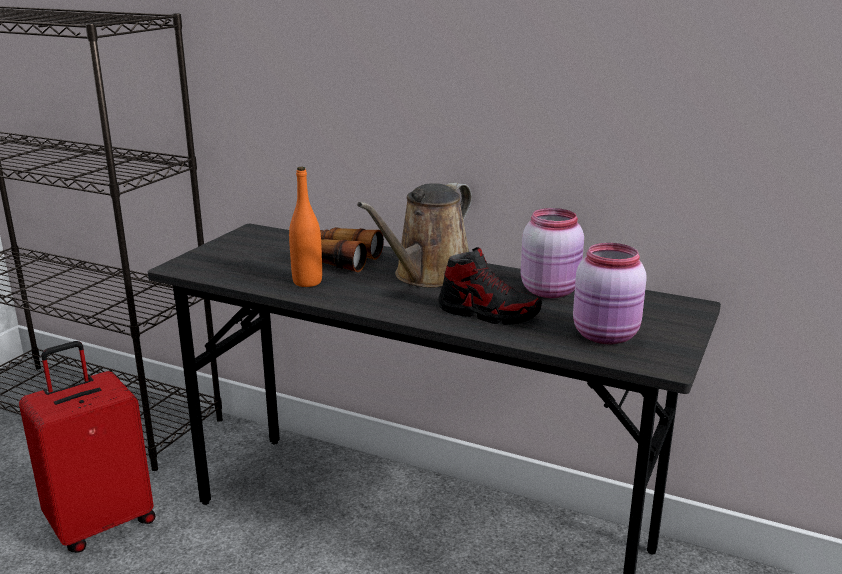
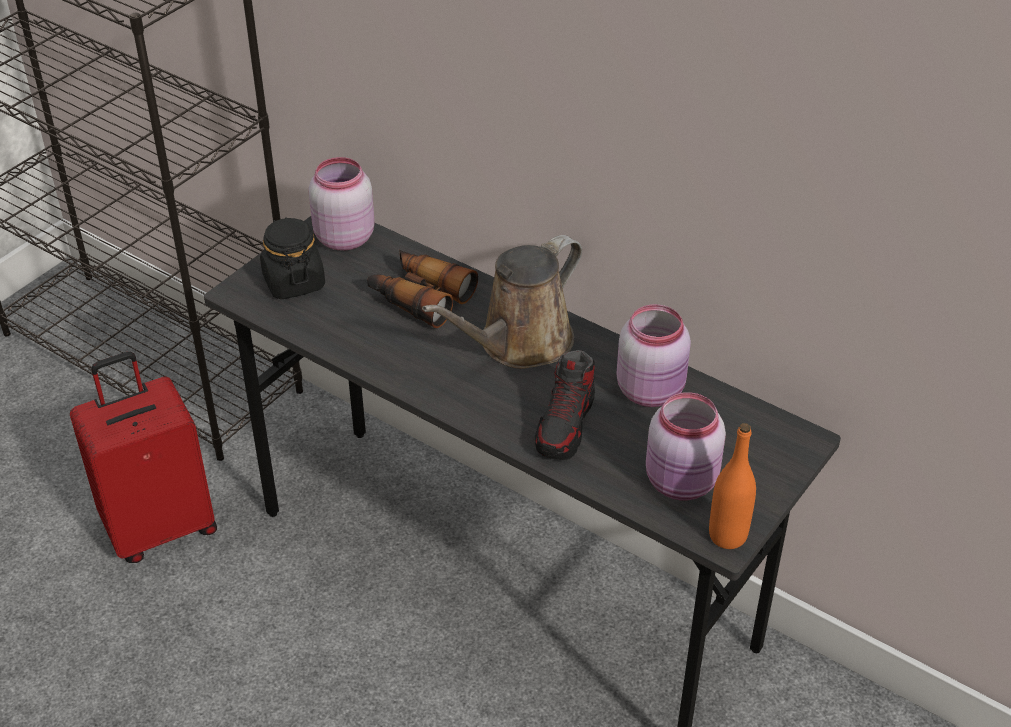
camera: 10 degrees right, 20 degrees up
(226, 259) = (293, 282): none -> black jar
(263, 237) = (343, 237): none -> pink jar
(307, 282) = (378, 340): orange bottle -> orange bottle (727, 536)
(488, 313) = (565, 425): shoe -> shoe turned 75 degrees clockwise

